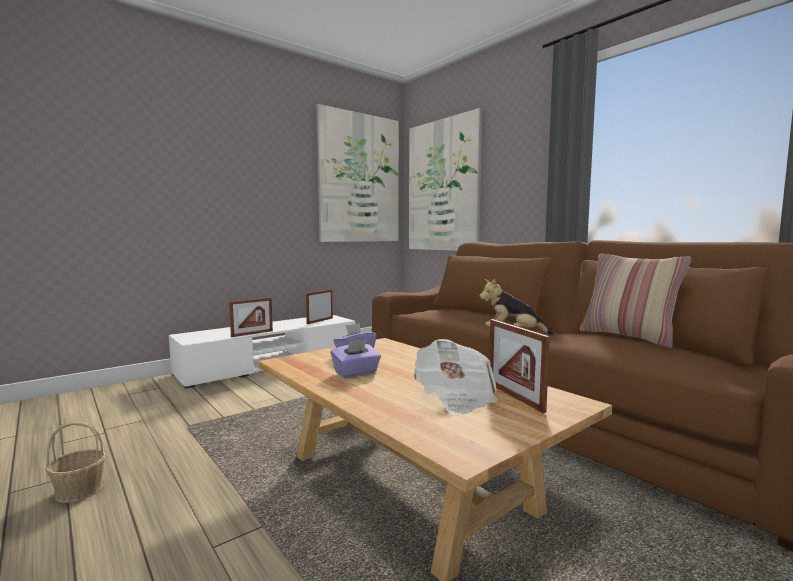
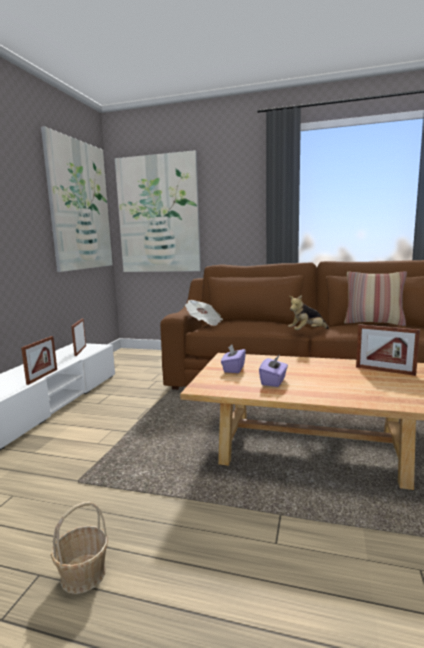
camera: 35 degrees left, 5 degrees up
(454, 398) = (364, 380): newspaper -> newspaper (204, 322)

